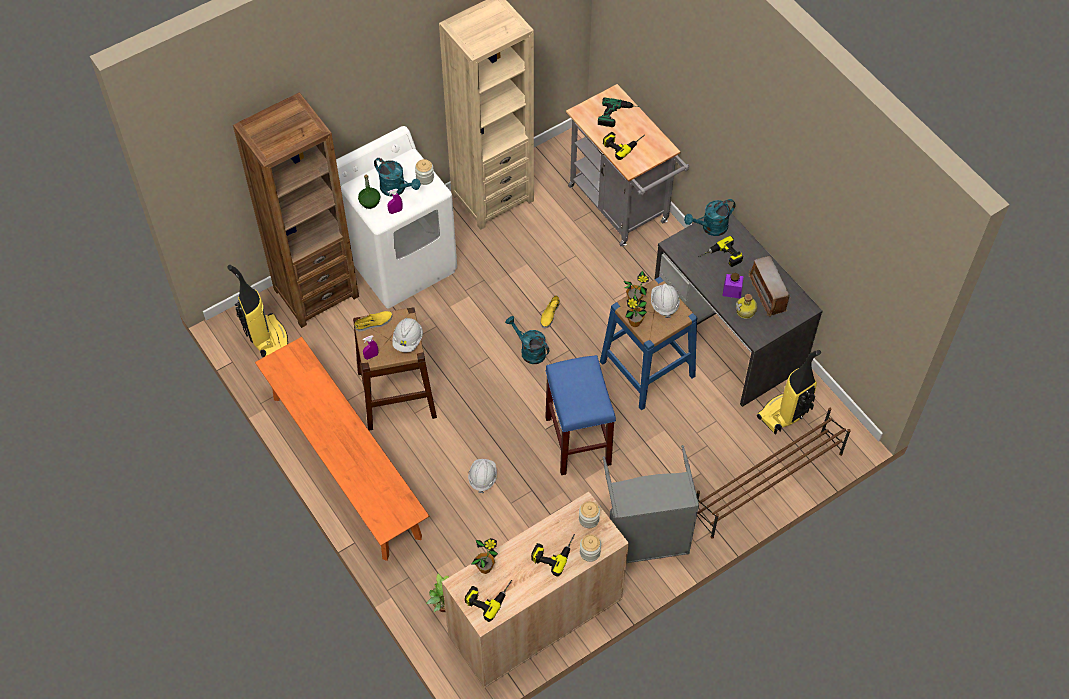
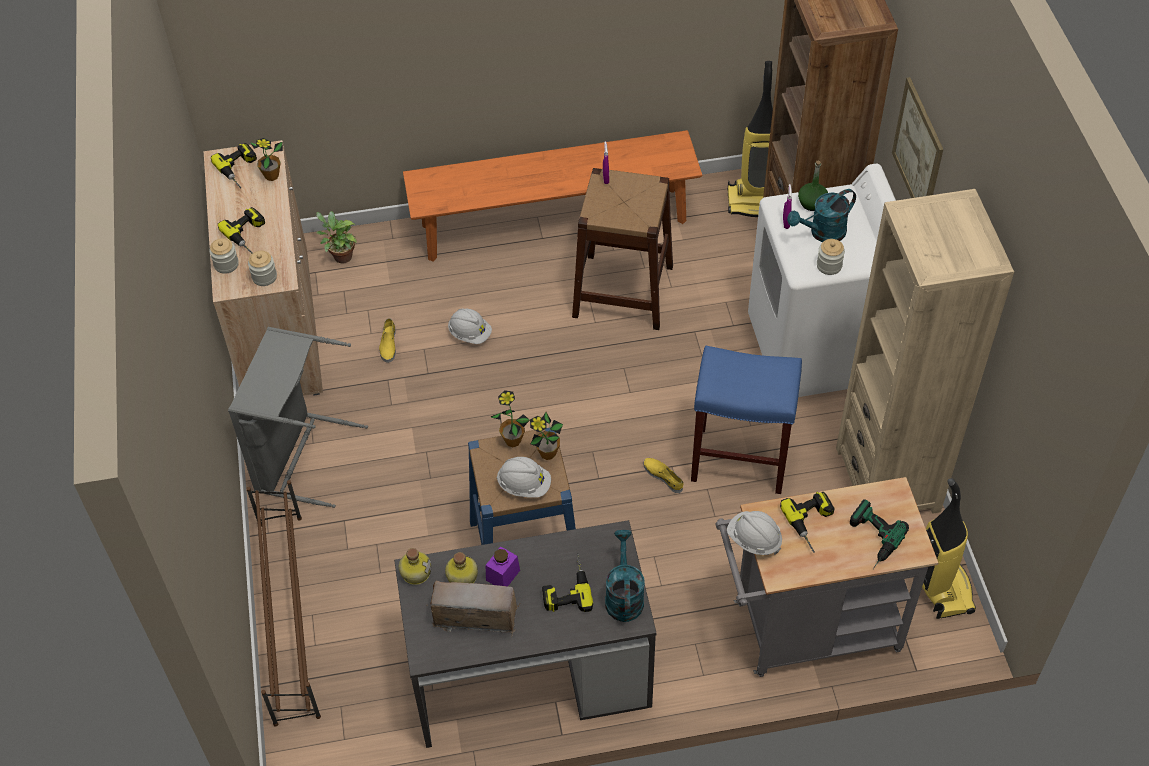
camera: 115 degrees right, 5 degrees down
(357, 104) = (918, 150): none -> picture
(374, 323) = (651, 192): yellow shoe -> yellow shoe (388, 344)
(408, 340) = (610, 215): white hard hat -> white hard hat (753, 540)
(529, 351) = (618, 435): turquoise watering can -> none
(578, 442) = (463, 440): blue stool -> blue stool (738, 460)
(756, 336) = (415, 572): none -> bottle
(785, 414) = (371, 684): vacuum cleaner -> vacuum cleaner (940, 586)

